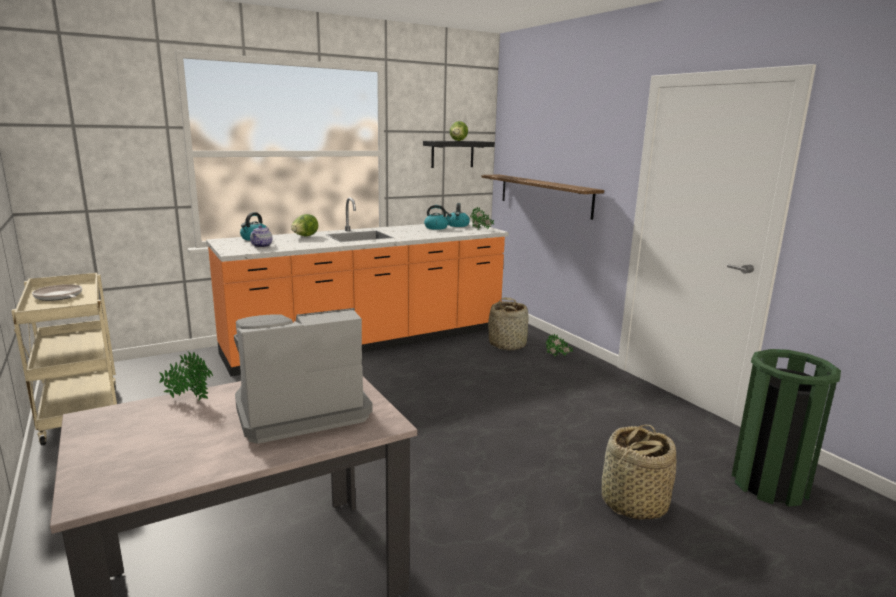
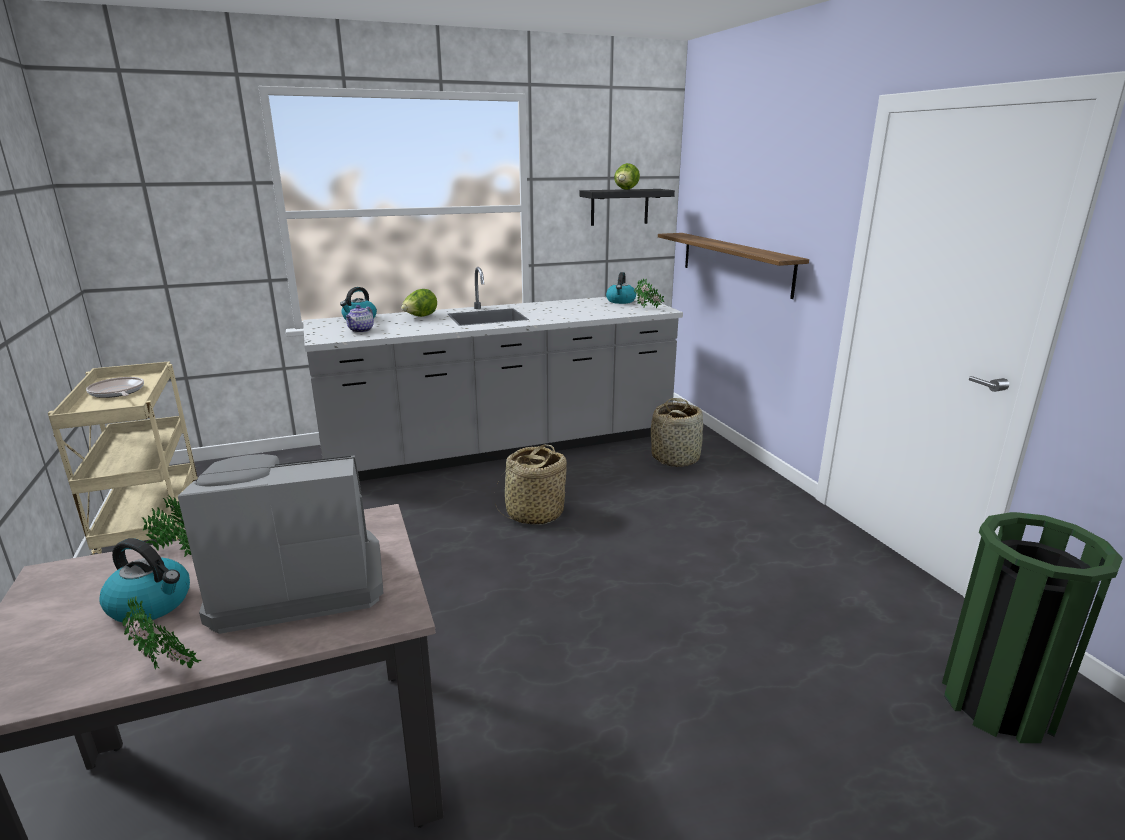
camera: 10 degrees right, 5 degrees up
(368, 342) = (502, 447): orange counter -> grey counter
(436, 228) = (591, 305): kettle -> kettle (152, 604)
(558, 357) = (737, 479): potted plant -> potted plant (168, 670)
(633, 503) = (784, 714): basket -> basket (534, 513)

